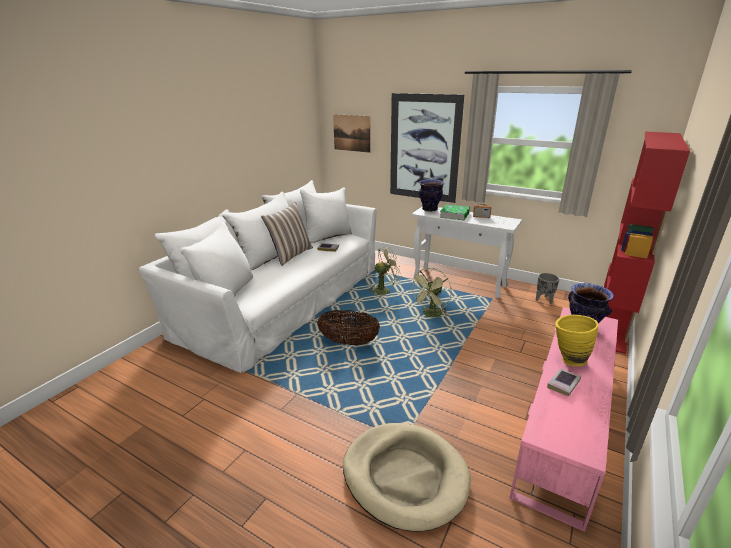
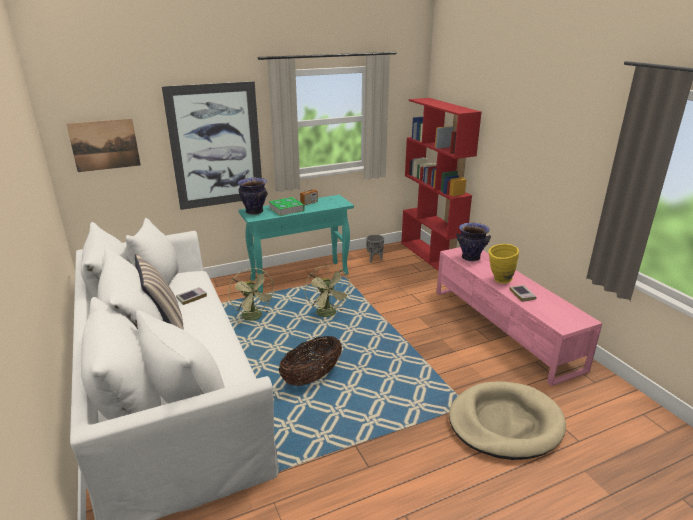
camera: 55 degrees left, 0 degrees up
(384, 290) = (254, 317): green fan -> green fan turned 135 degrees clockwise
(459, 282) = (300, 276): white console table -> turquoise console table

